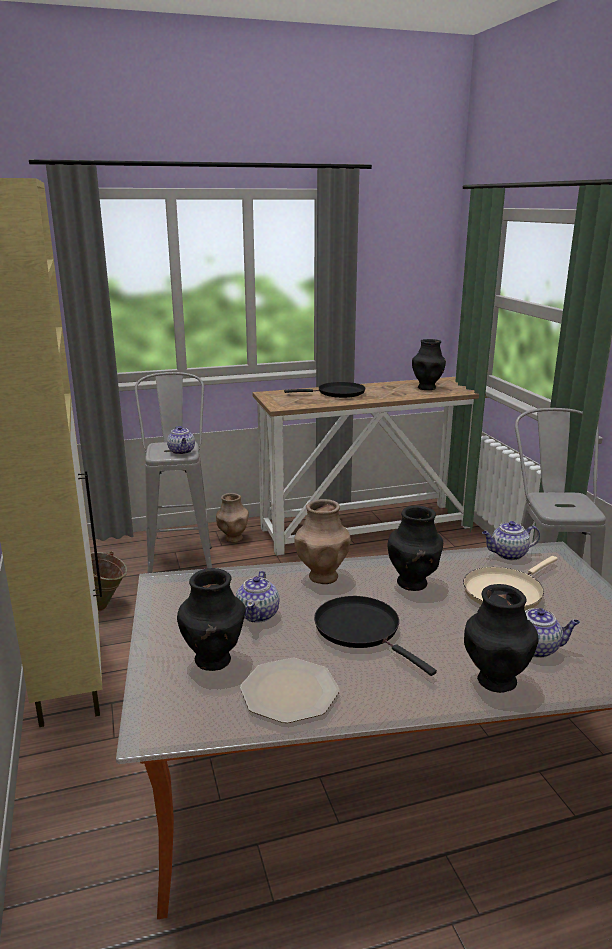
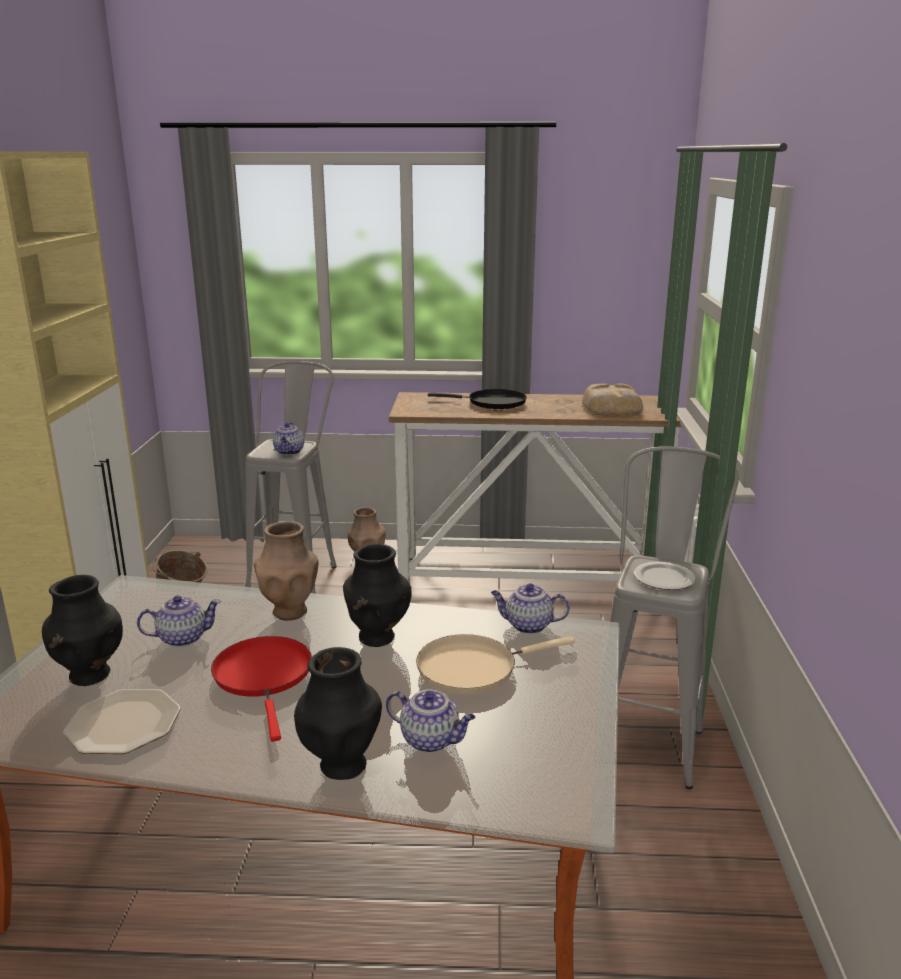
camera: 20 degrees right, 0 degrees up
(258, 614) = (182, 638): teapot -> teapot turned 135 degrees counterclockwise
(361, 630) = (264, 677): black frying pan -> red frying pan
(427, 388) = (611, 407): black vase -> bread
(567, 505) = (664, 578): none -> plate

